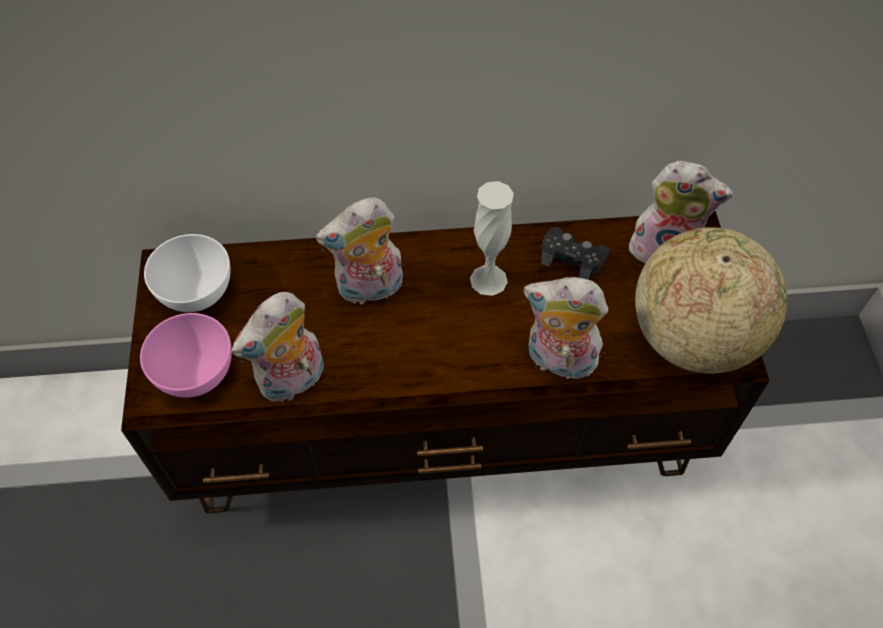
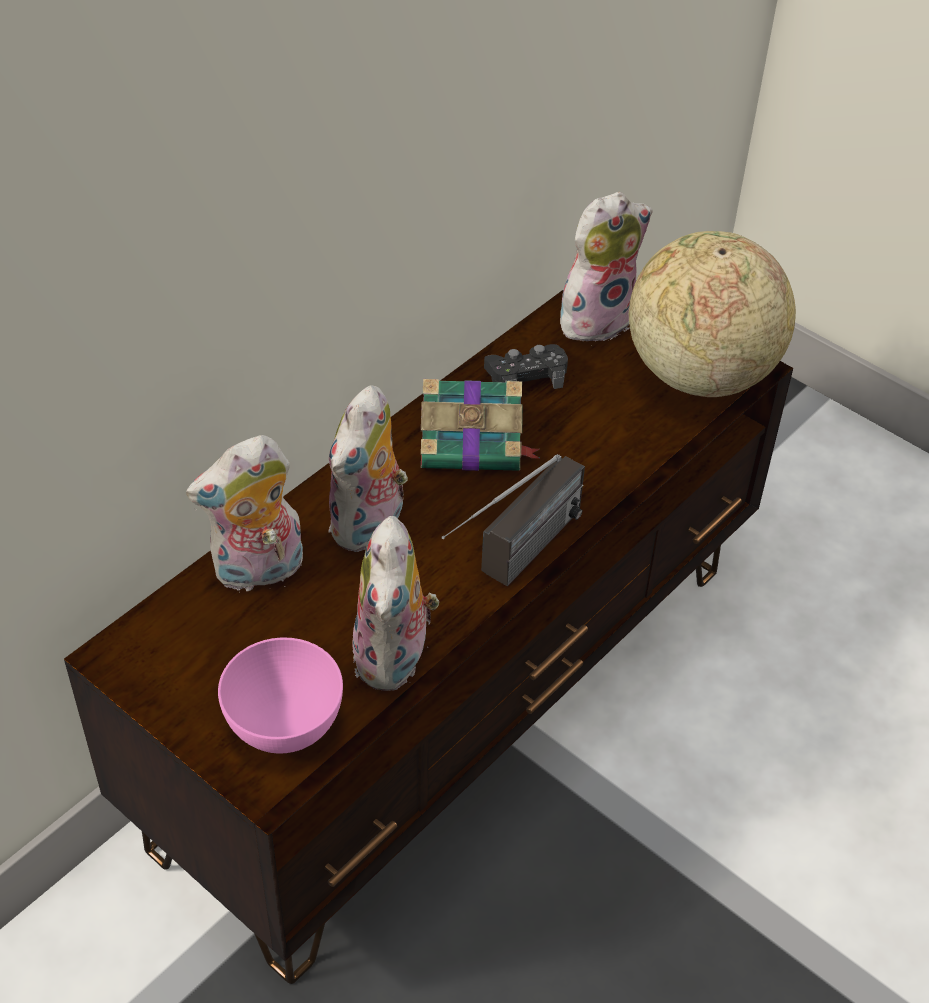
camera: 45 degrees left, 10 degrees down
(196, 292) = (185, 654): white bowl -> none
(423, 376) = (514, 563): none -> radio
(488, 280) = (474, 443): white vase -> book
(558, 361) = (615, 467): plush toy -> plush toy (258, 572)

